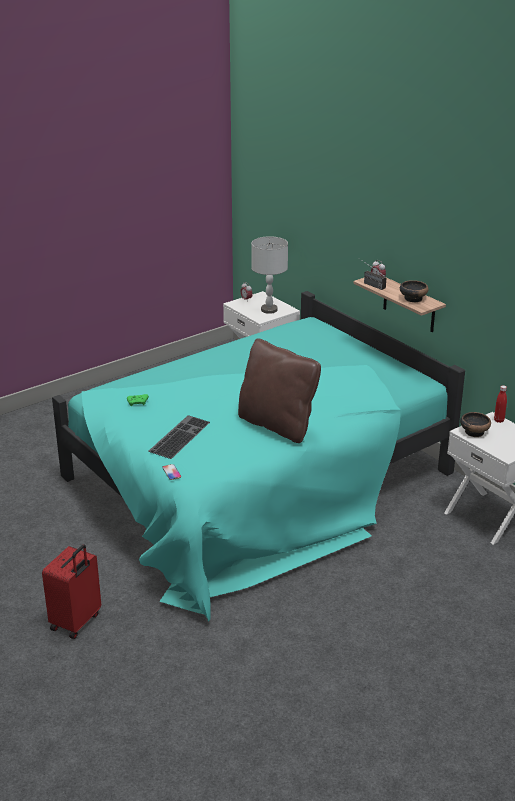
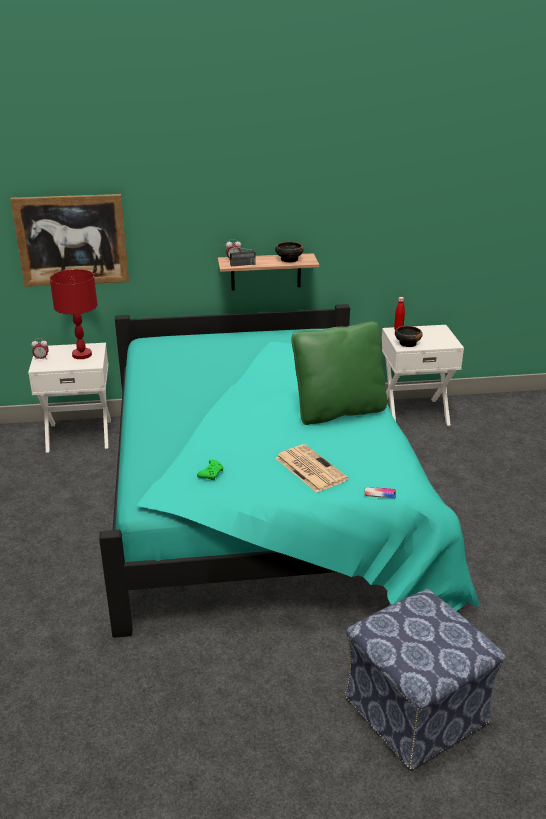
camera: 60 degrees left, 0 degrees up
(76, 622) = (416, 711): red suitcase -> ottoman
(179, 436) = (309, 468): keyboard -> newspaper
(269, 310) = (81, 355): grey table lamp -> red table lamp
(277, 425) = (338, 411): brown pillow -> green pillow
(292, 216) = (72, 240): none -> picture

